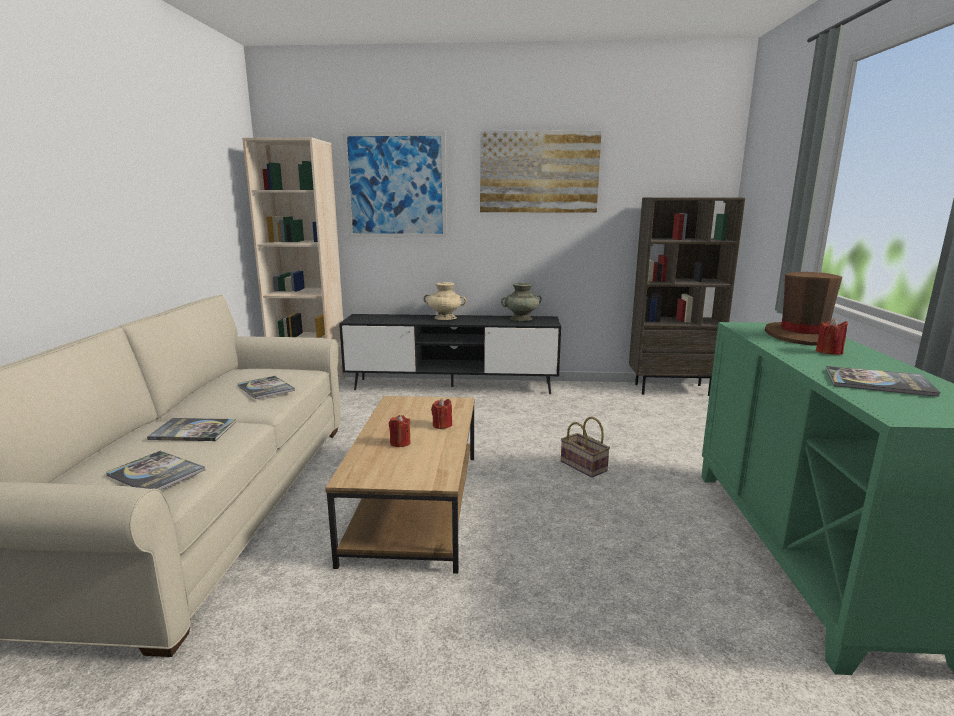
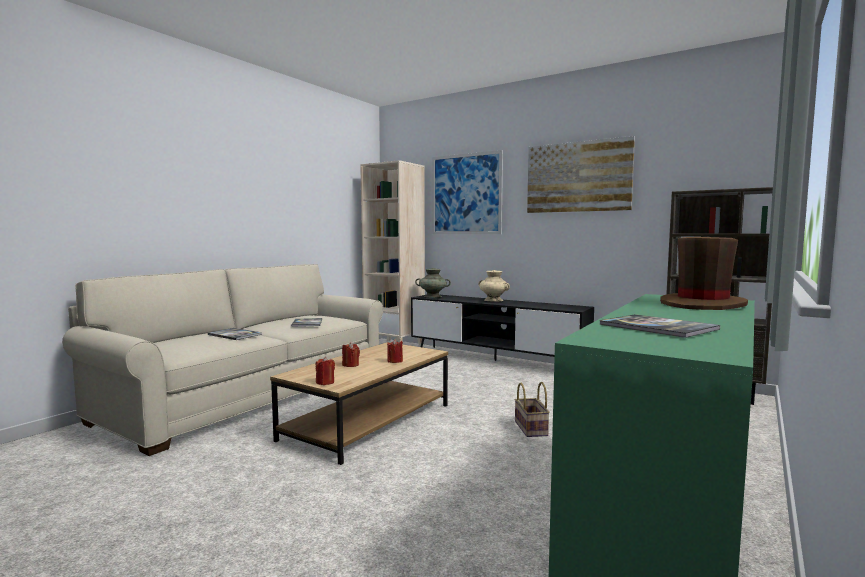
camera: 30 degrees right, 10 degrees down
(156, 473) = (186, 347): book -> none
(521, 318) = (556, 305): turquoise vase -> turquoise vase (432, 296)
(829, 352) = (687, 312): red candle -> red candle (325, 382)

